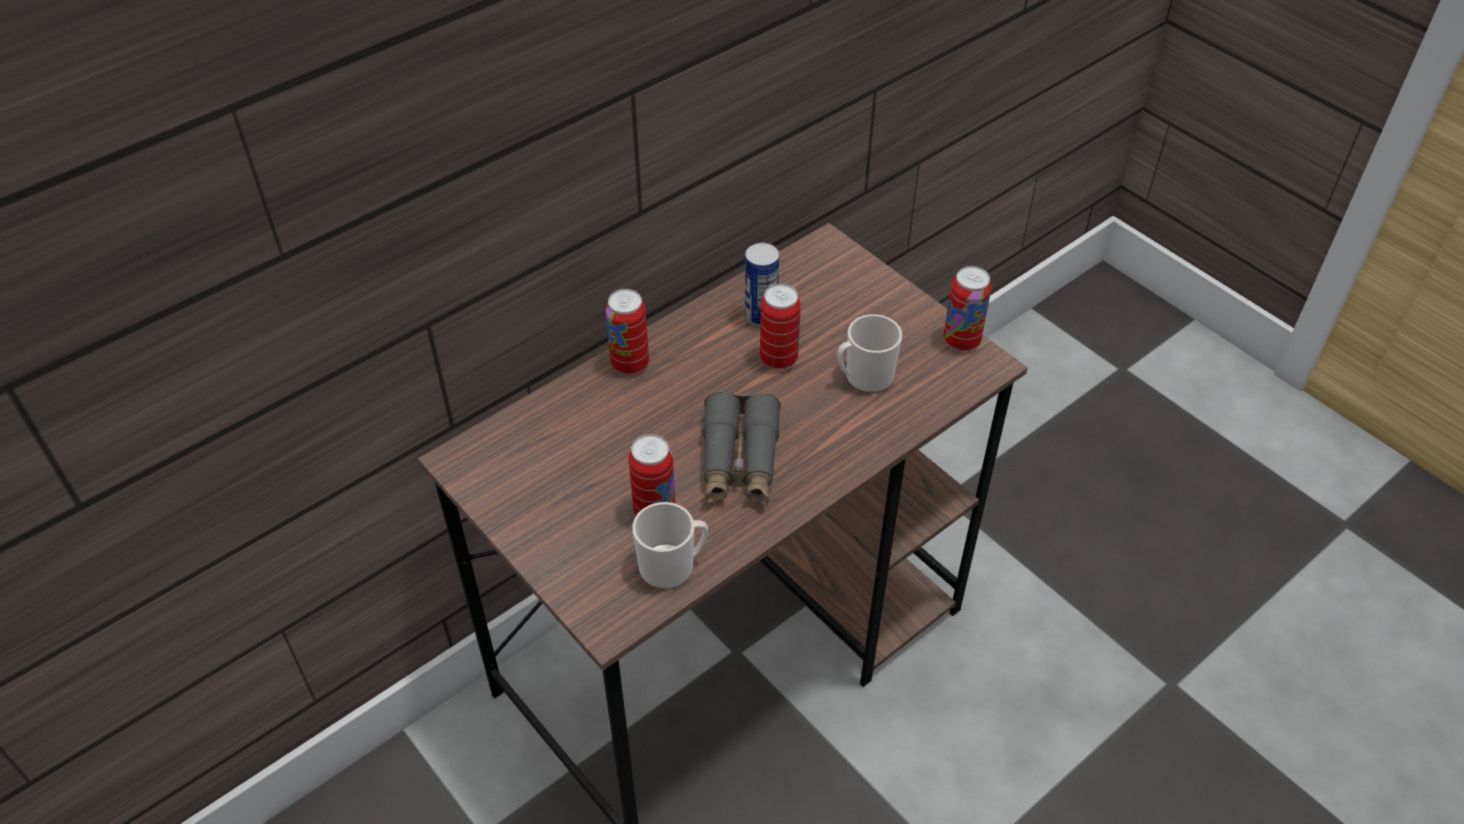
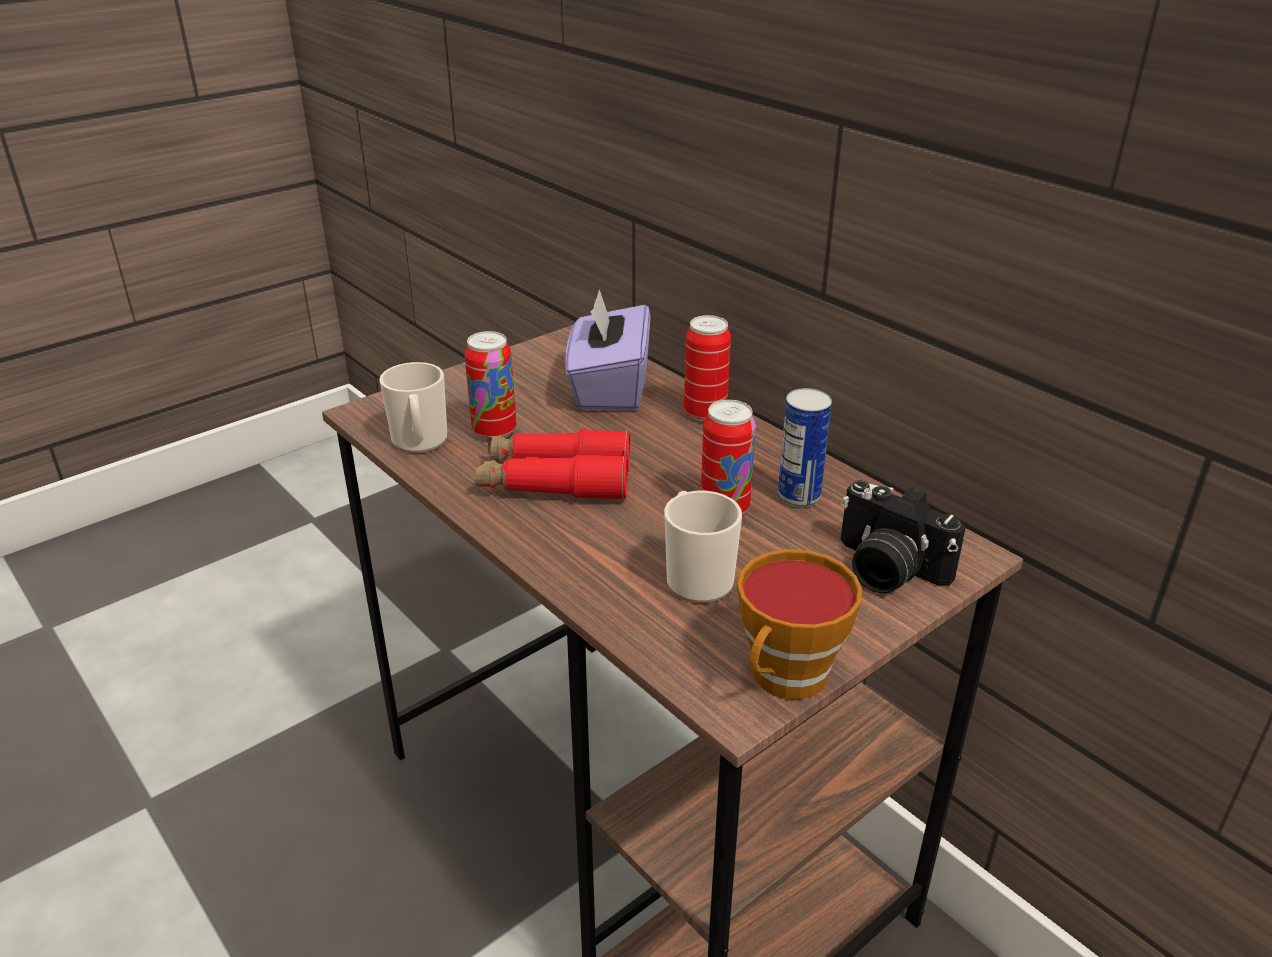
camera: 90 degrees right, 15 degrees down
(576, 429) = (609, 388): none -> purple tissue box
(739, 462) = (555, 480): grey binoculars -> red binoculars
(848, 284) = (885, 570): none -> camera
(961, 341) = (786, 679): can -> cup

